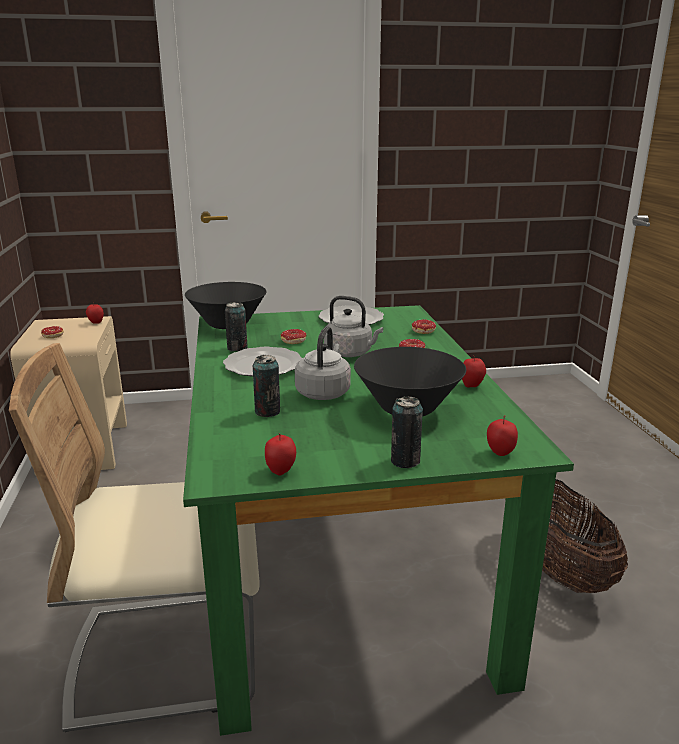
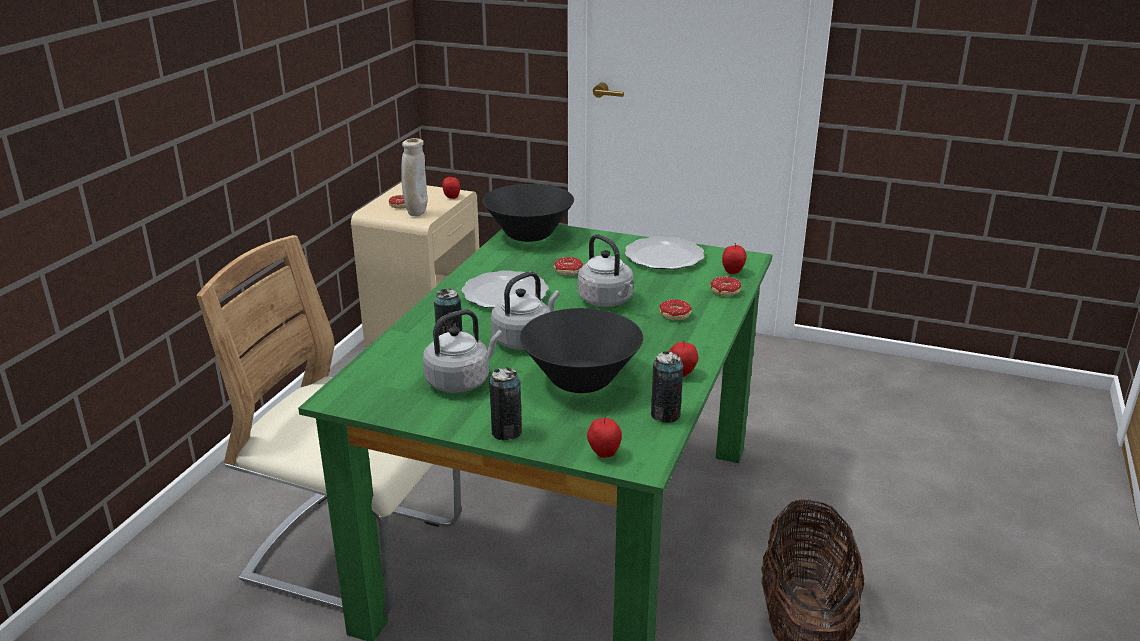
camera: 30 degrees right, 5 degrees up
(75, 339) = (416, 214): none -> beige vase
(237, 348) = (504, 267): can -> can (665, 415)
(281, 471) = (394, 407): apple -> apple (733, 272)
(313, 434) = (461, 381): none -> grey kettle

